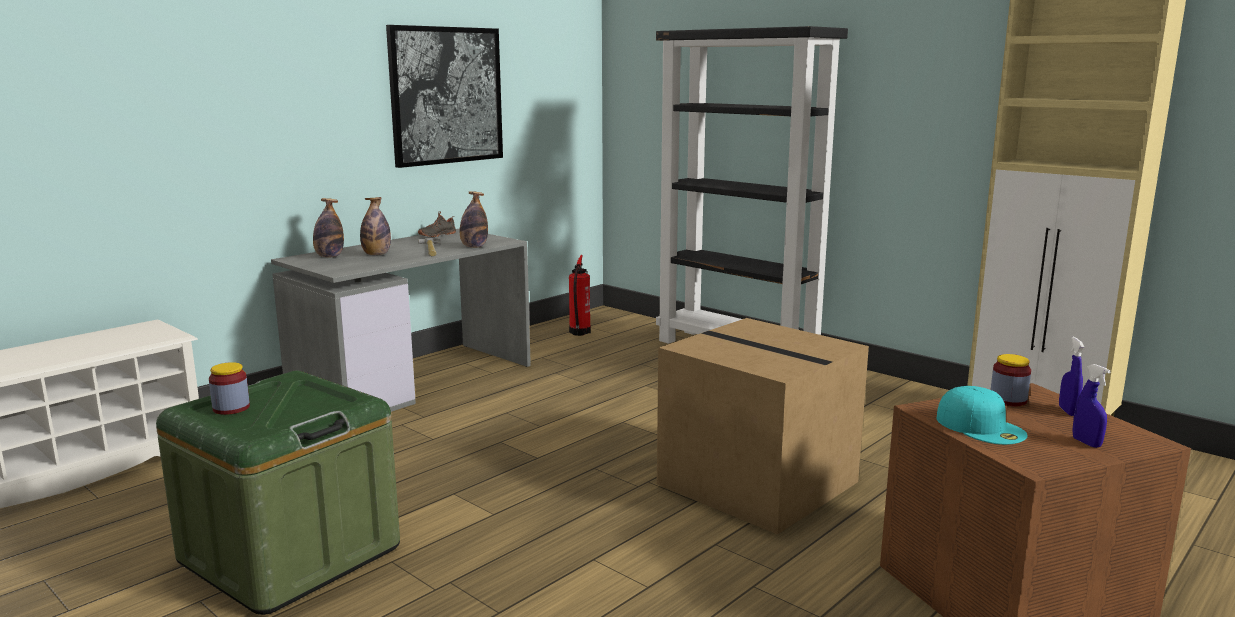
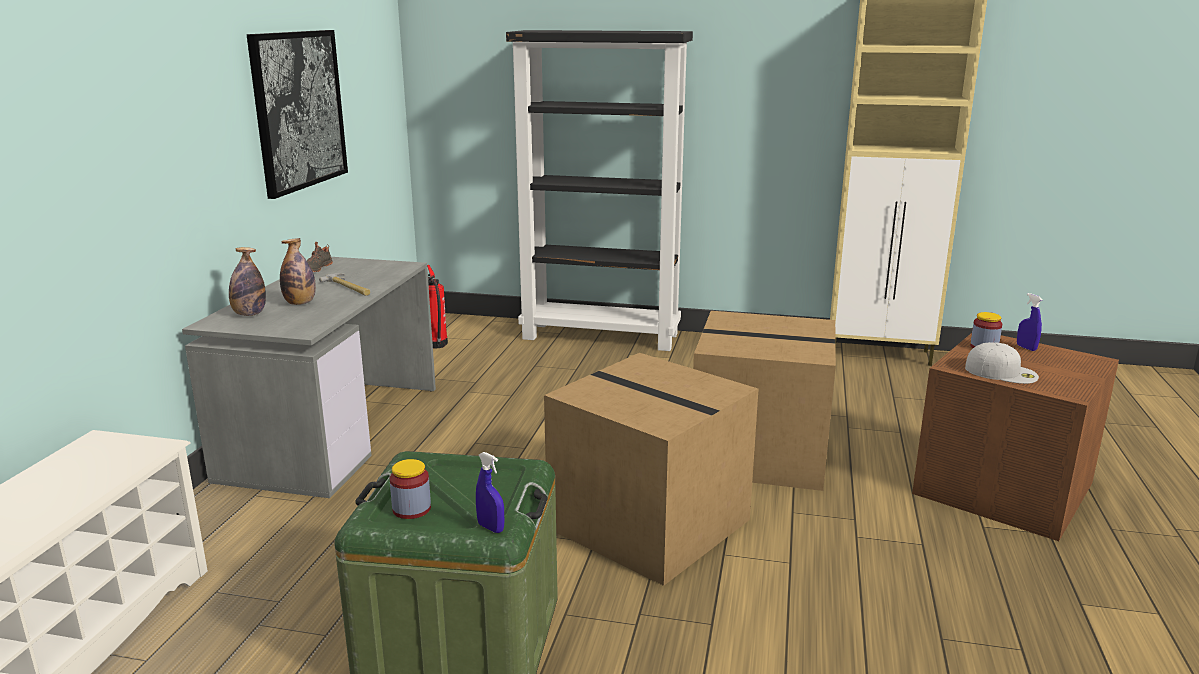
camera: 30 degrees left, 5 degrees up
(474, 247) = (387, 277): bottle -> none
(558, 513) = (645, 524): none -> cardboard box
(981, 427) = (1002, 372): turquoise cap -> white cap
(1086, 443) = (1069, 369): blue spray bottle -> blue spray bottle (491, 528)

